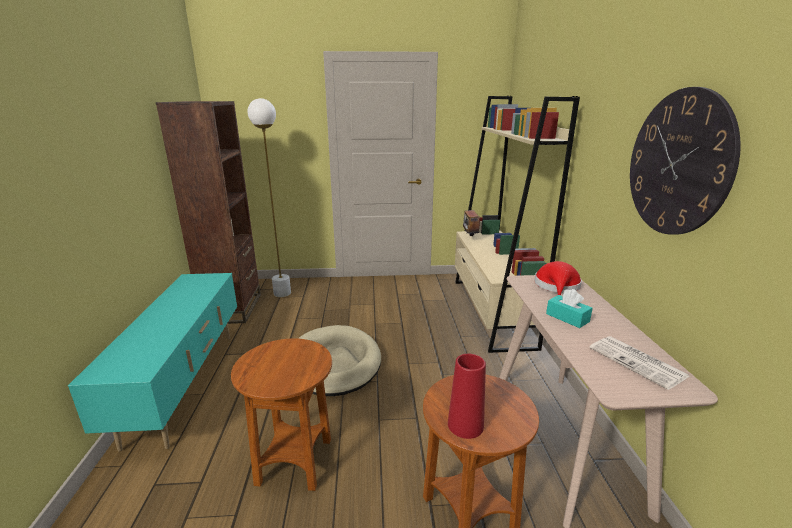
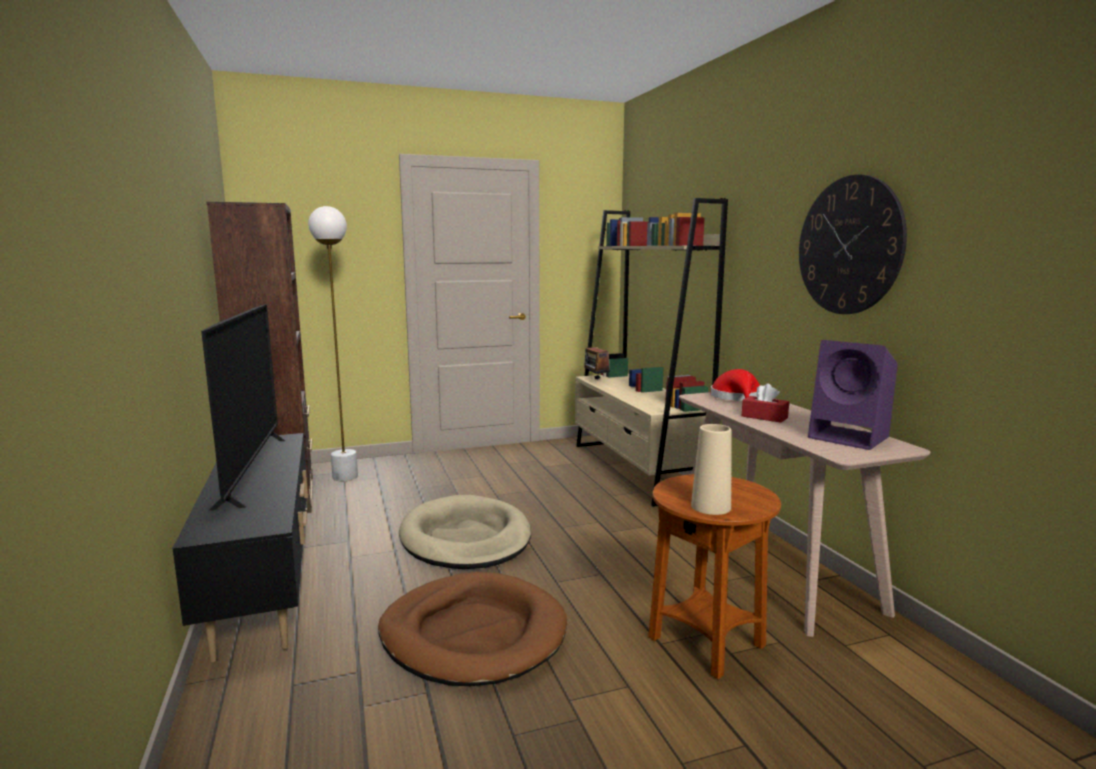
camera: 15 degrees left, 10 degrees down
(173, 308) = (252, 470): none -> television
(186, 384) = (265, 583): turquoise tv stand -> black tv stand
(294, 462) = (473, 634): brown side table -> brown dog bed
(465, 425) = (710, 507): red vase -> beige vase
(567, 318) = (764, 417): turquoise tissue box -> red tissue box
(638, 362) = (850, 437): newspaper -> purple speaker

